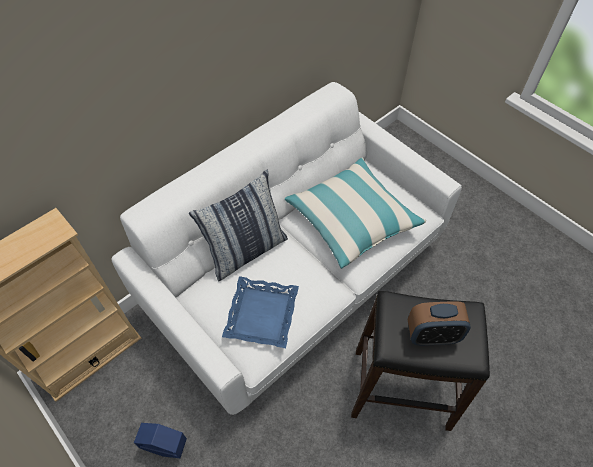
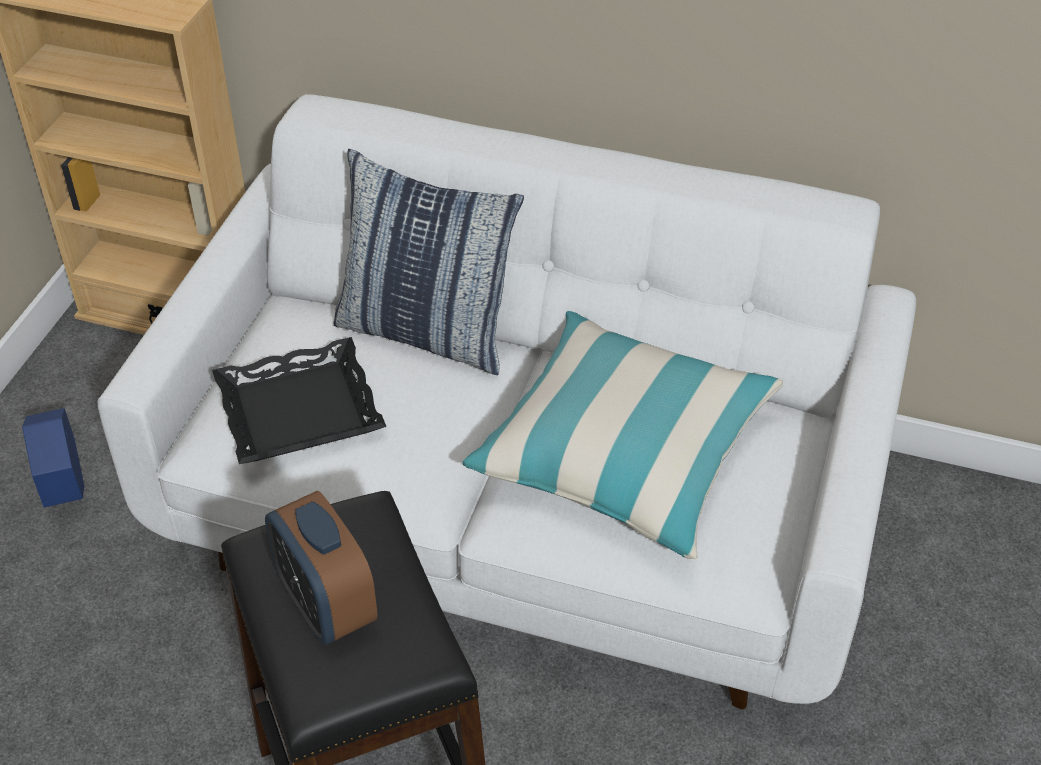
camera: 60 degrees right, 10 degrees down
(262, 315) = (299, 412): blue tray -> black tray

